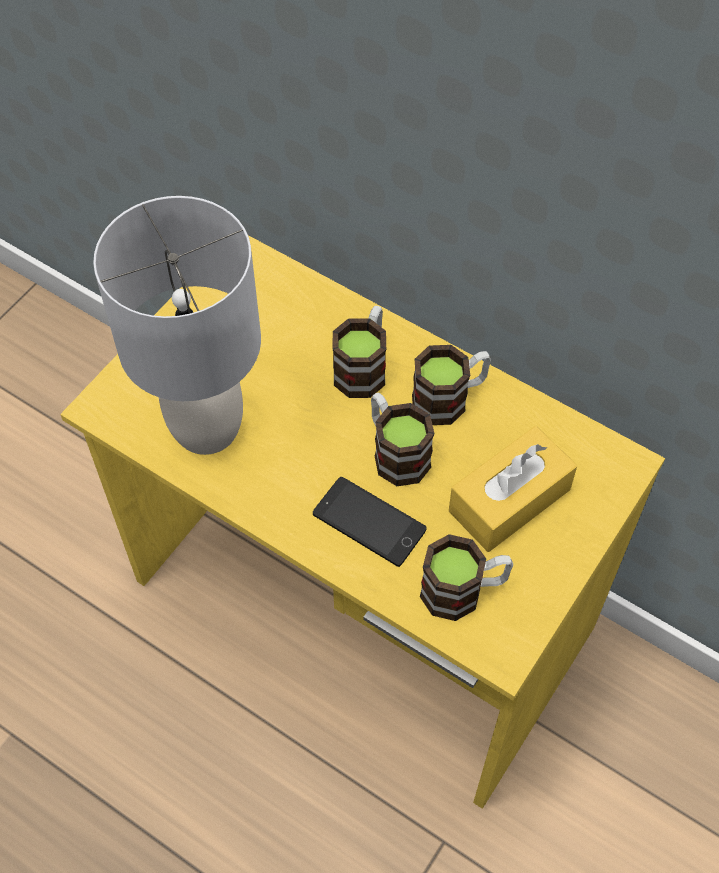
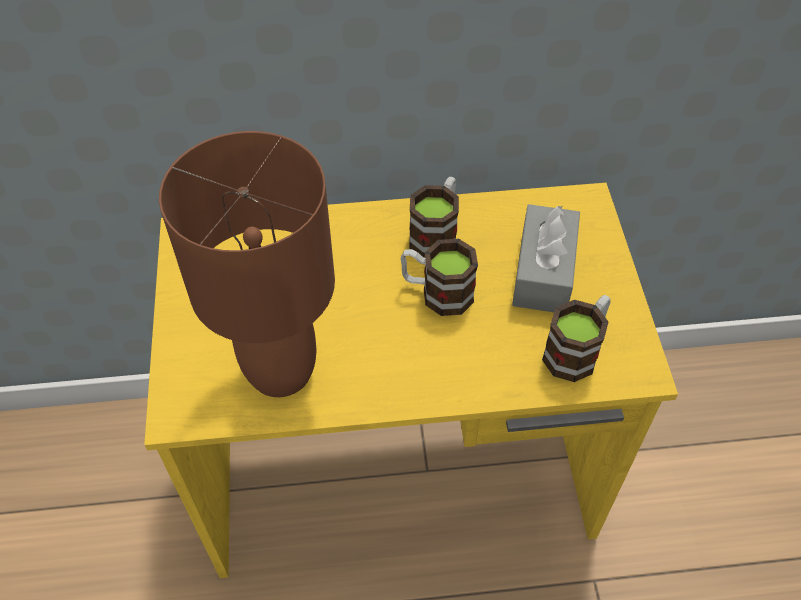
camera: 40 degrees left, 5 degrees down
(205, 427) = (279, 371): grey table lamp -> brown table lamp
(364, 366) = (356, 251): mug -> none
(369, 522) = (468, 351): phone -> none
(509, 500) = (543, 271): yellow tissue box -> grey tissue box

